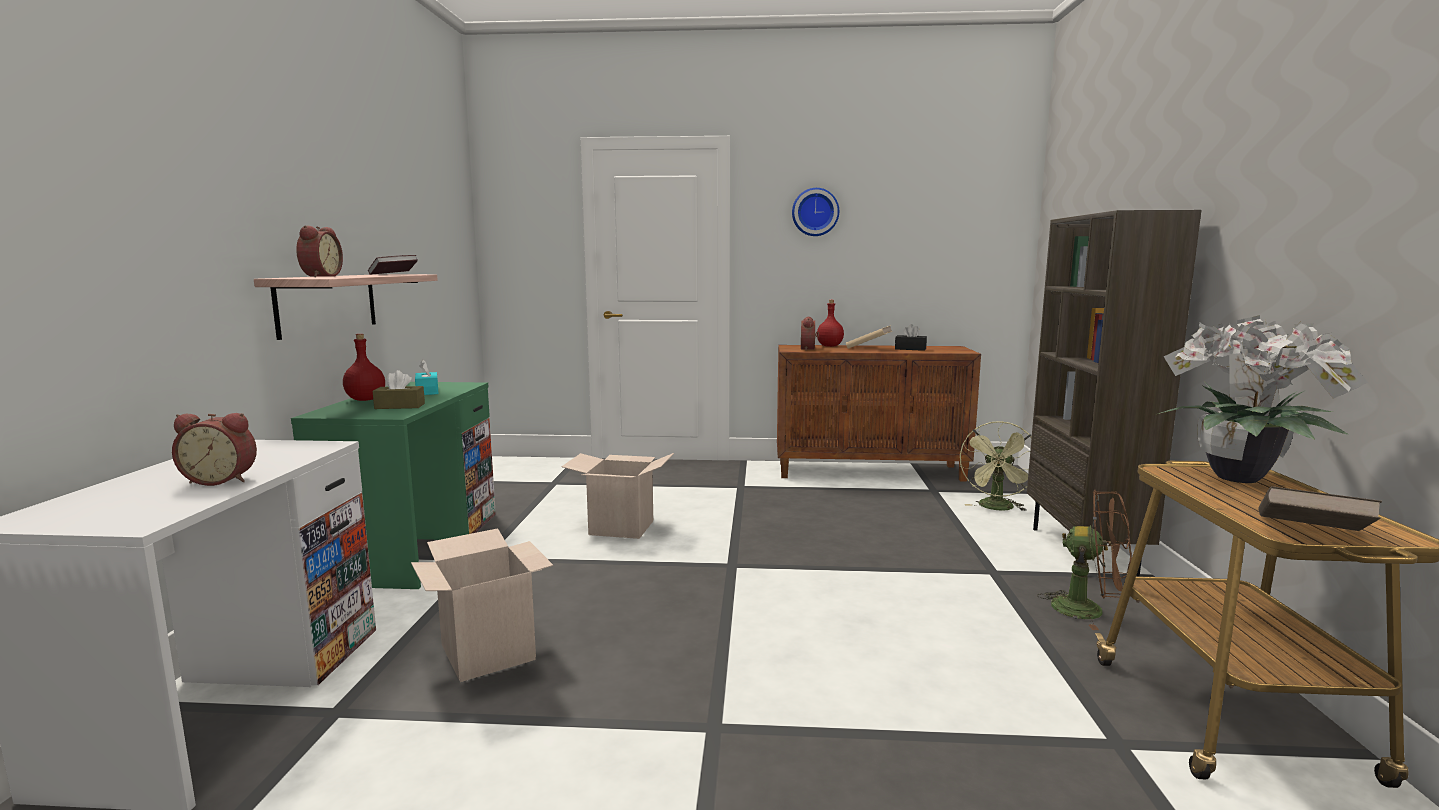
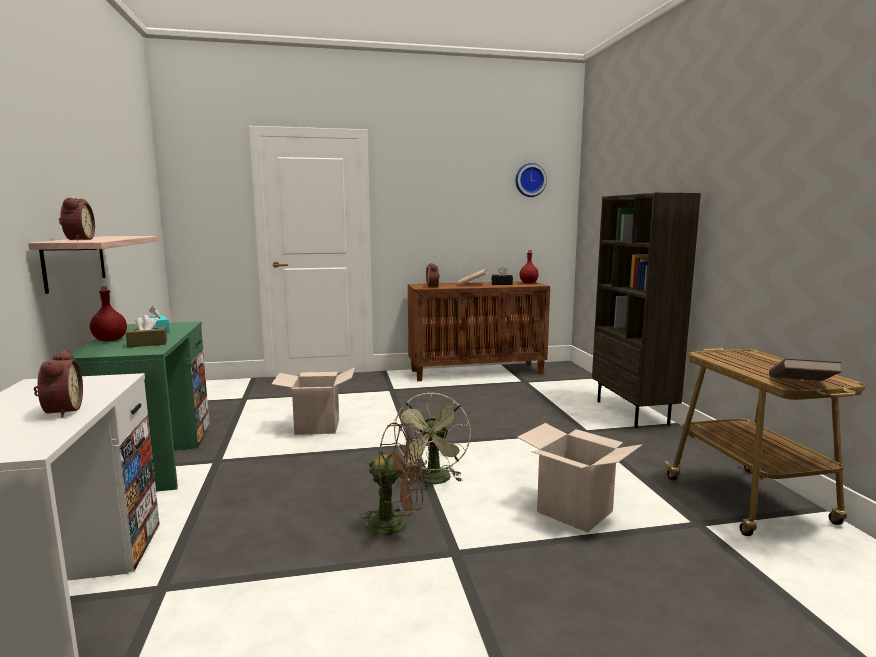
camera: 15 degrees left, 0 degrees up
(222, 480) = (60, 411): alarm clock -> alarm clock turned 90 degrees counterclockwise
(393, 274) = (124, 236): book -> none
(488, 652) = (262, 528): cardboard box -> cardboard box (574, 511)
(815, 212) = (431, 187): wall clock -> wall clock (530, 180)
(830, 346) = (445, 284): red bottle -> red bottle (529, 283)
(997, 508) = (569, 390): green fan -> green fan (434, 481)
(1089, 611) = (650, 448): brown fan -> brown fan (396, 525)
(1242, 479) = (747, 357): potted plant -> none

